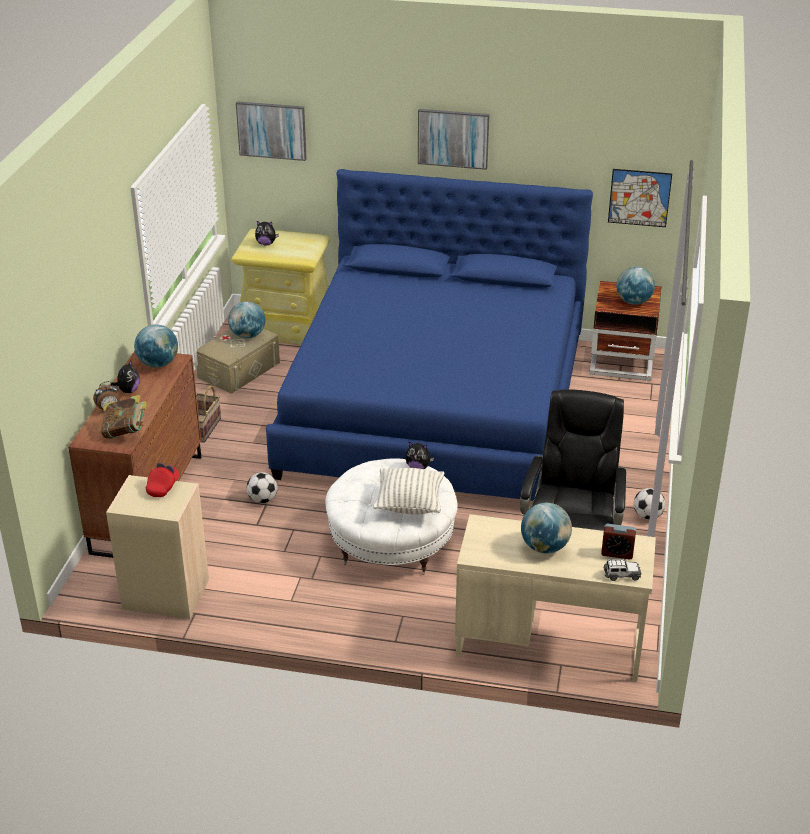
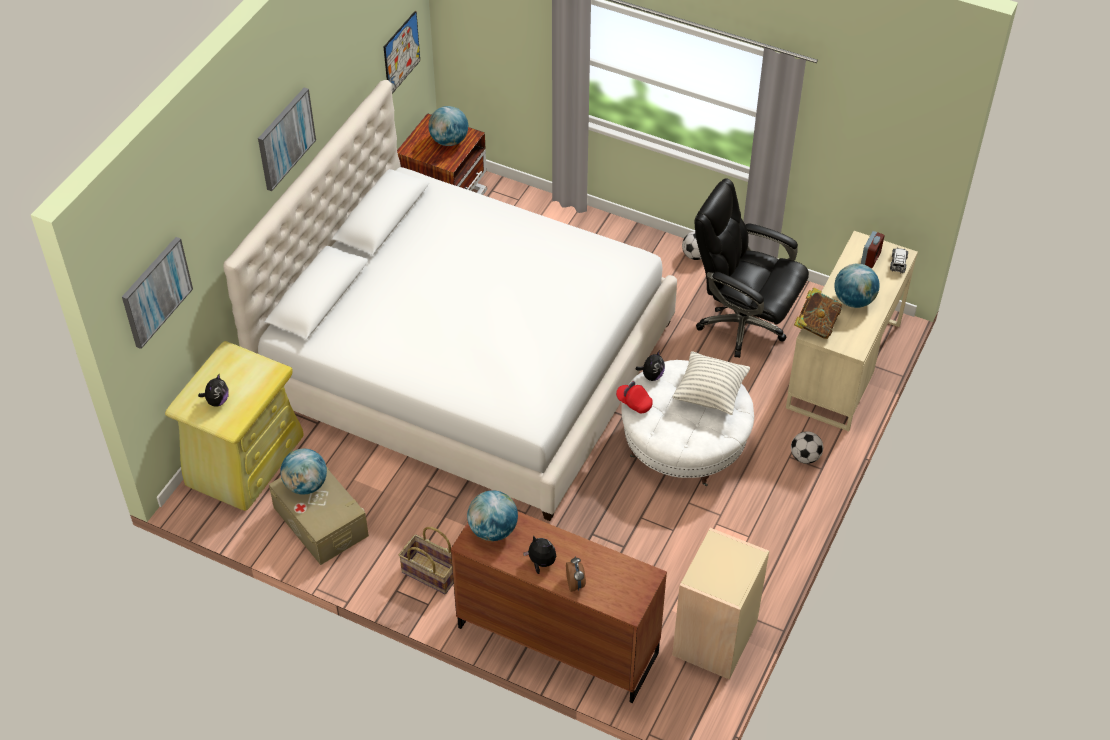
camera: 75 degrees left, 15 degrees up
(125, 432) = (624, 572): book -> book (816, 325)
(163, 487) = (709, 557): red cap -> red cap (634, 402)
(263, 500) = (583, 535): football -> football (805, 457)
(435, 405) = (465, 361): blue bed -> white bed

